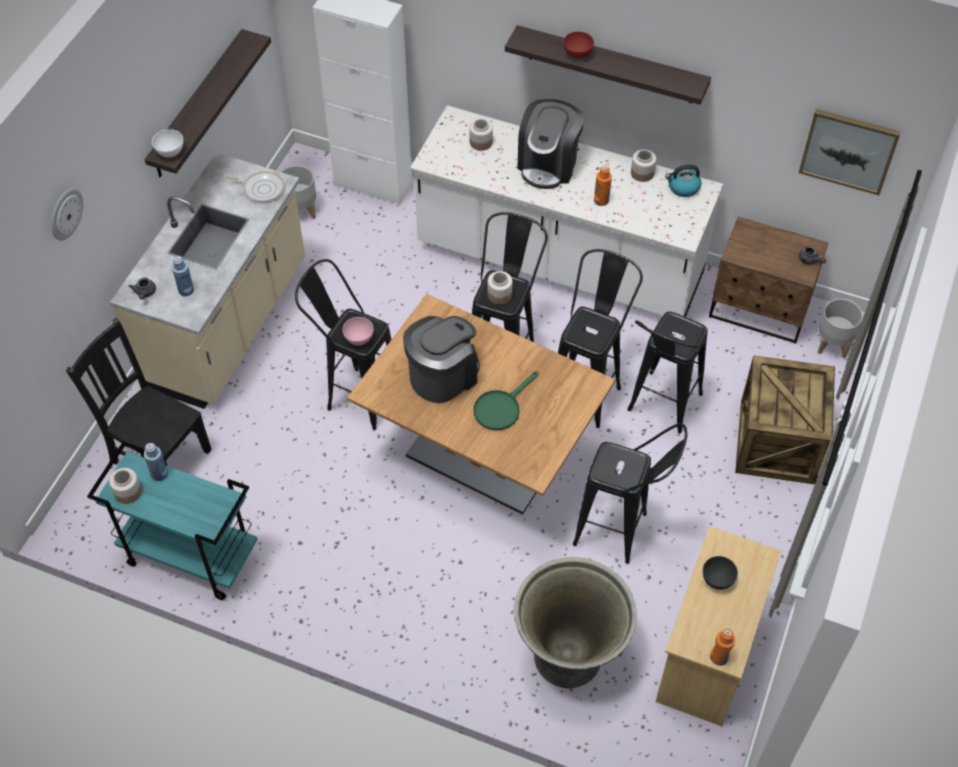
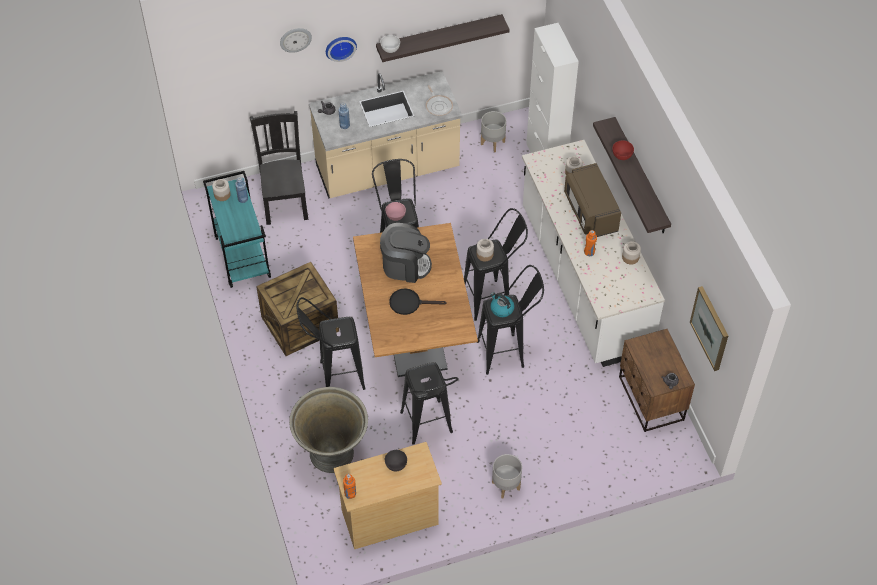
camera: 50 degrees right, 0 degrees up
(112, 190) = (340, 47): none -> wall clock
(501, 407) = (409, 303): green frying pan -> black frying pan
(548, 164) = (590, 212): coffee machine -> brown microwave
(660, 411) = (527, 395): black stool -> black stool (334, 377)
(683, 187) = (640, 283): kettle -> kettle (501, 309)
(779, 442) = (563, 466): crate -> crate (300, 325)
(832, 345) = (663, 451): grey planter -> grey planter (506, 486)

